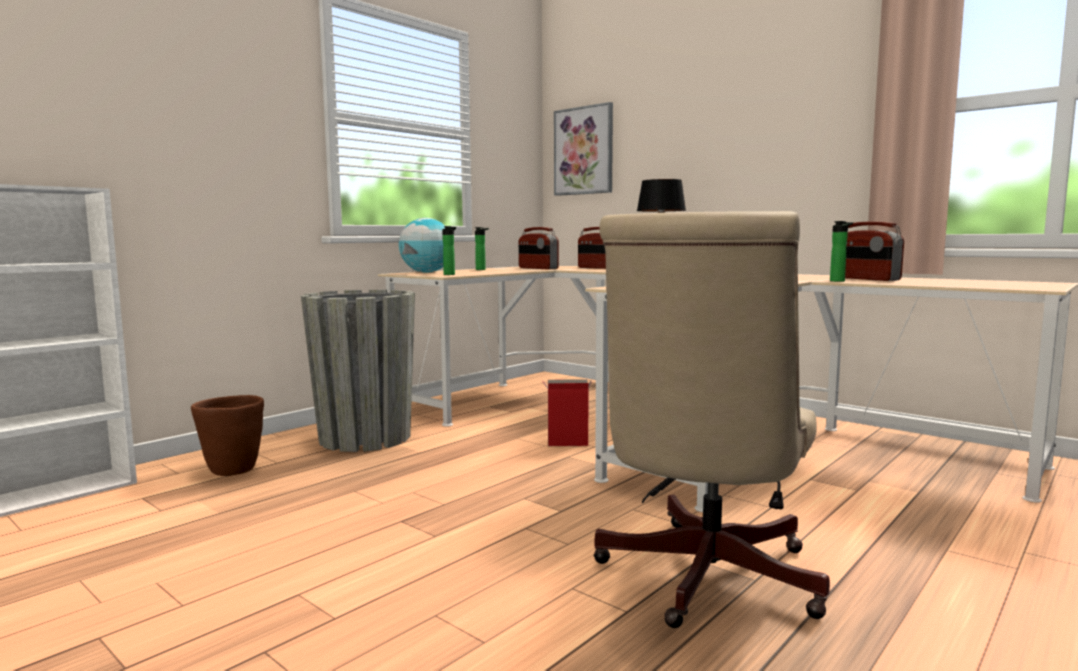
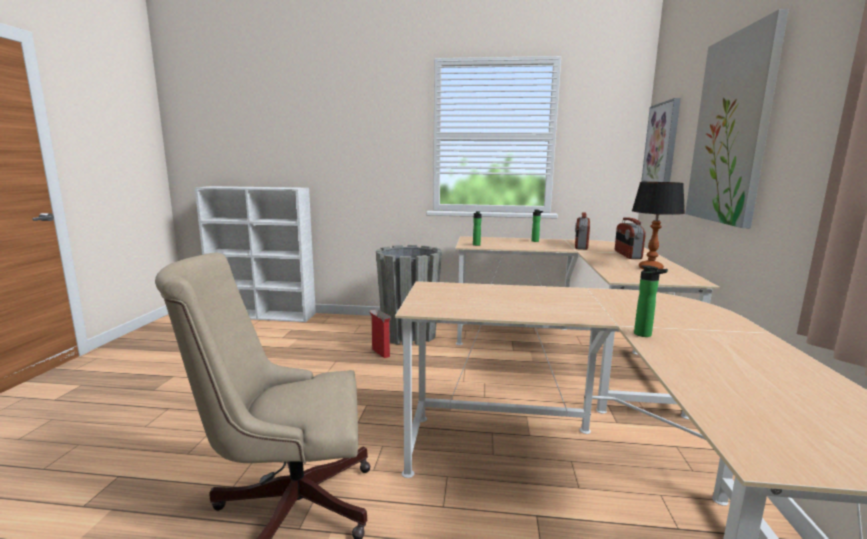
camera: 55 degrees right, 5 degrees up
(232, 470) = (335, 329): brown planter -> none
(427, 272) = (487, 239): globe -> none
(567, 444) = (475, 387): cardboard box -> cardboard box (380, 352)
(713, 131) = (731, 129): none -> picture
(865, 279) = (713, 342): radio -> none

